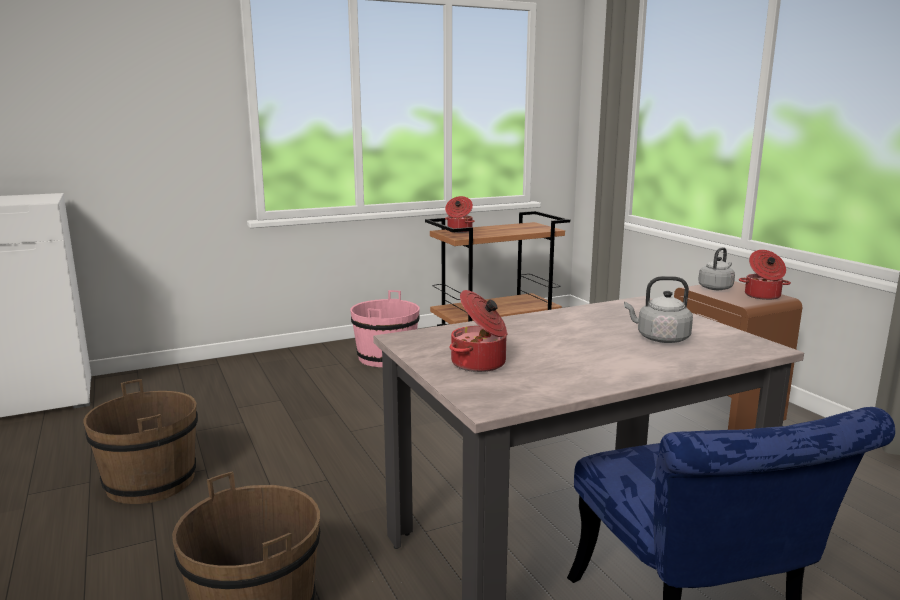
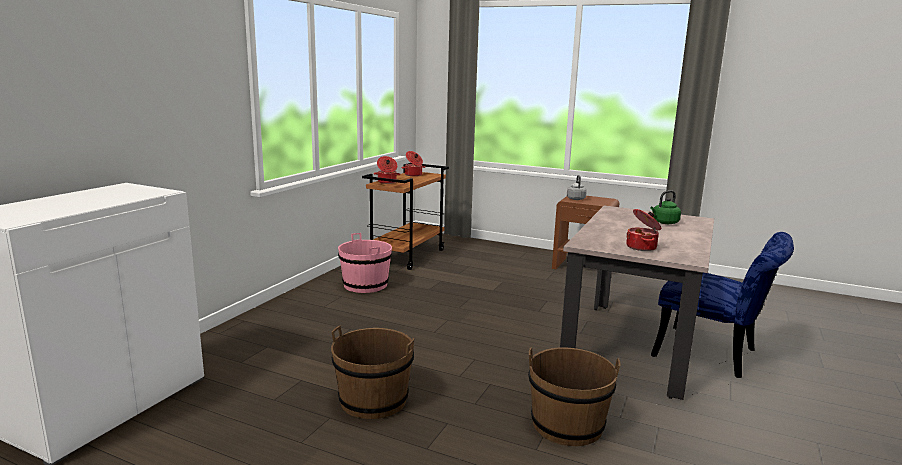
camera: 40 degrees left, 0 degrees up
(660, 338) = (664, 223): grey kettle -> green kettle
(762, 296) = (602, 199): cooking pot -> cooking pot (413, 175)

